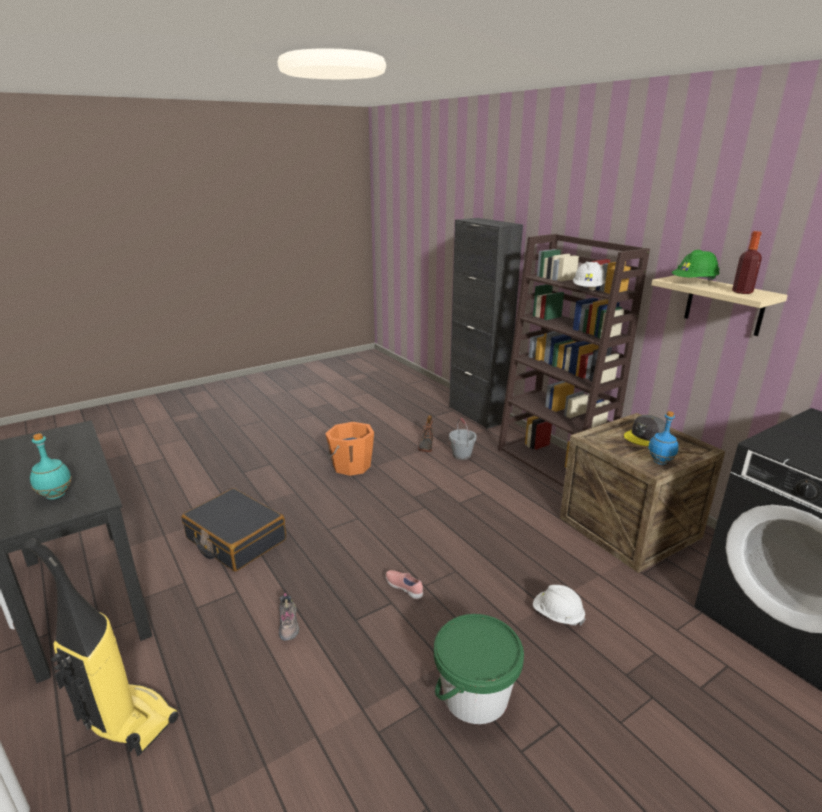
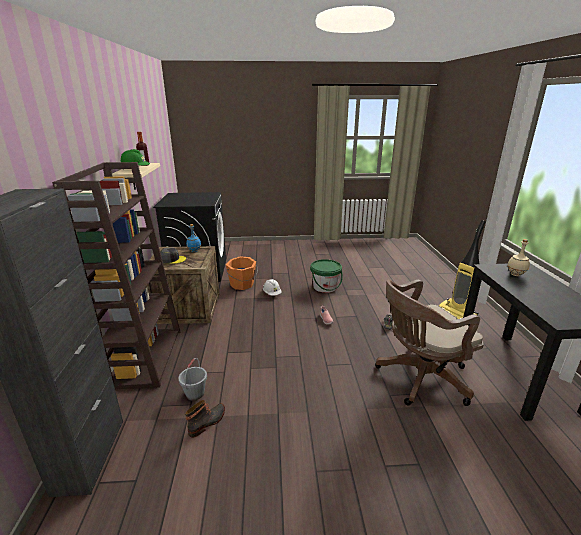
camera: 150 degrees left, 0 degrees up
(55, 495) = (516, 274): turquoise bottle -> beige bottle
(235, 539) = (419, 378): black suitcase -> brown office chair
(350, 465) = (301, 423): orange bucket -> orange bucket (242, 284)
(588, 289) = (130, 202): white hard hat -> none

